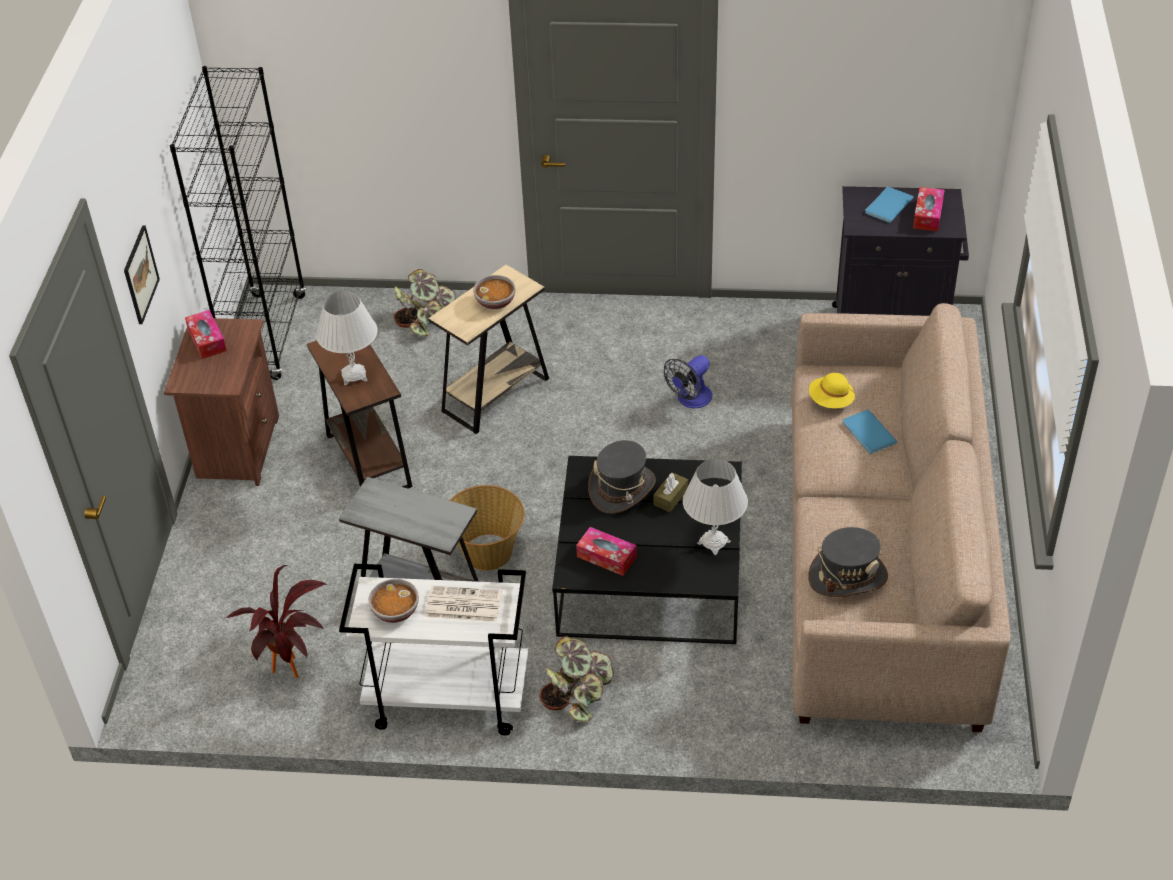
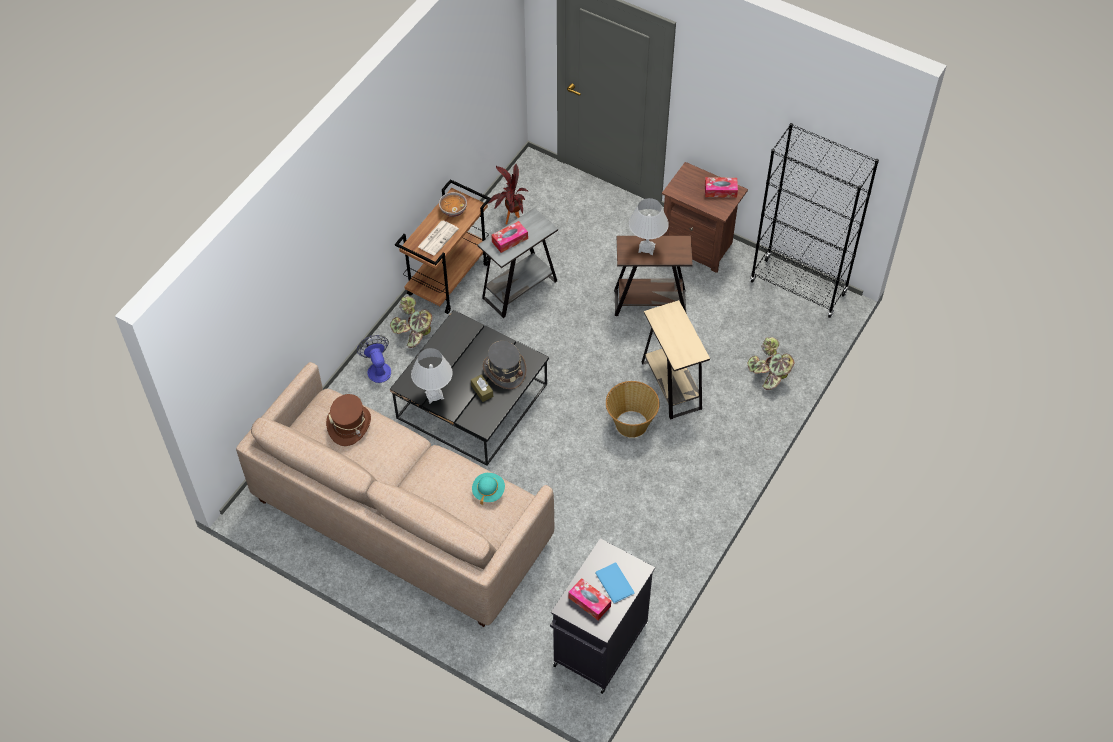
camera: 115 degrees right, 10 degrees up
(140, 274) = (709, 111): picture -> none
(446, 700) = (448, 278): white cart -> brown cart
(487, 553) = (539, 332): basket -> basket (631, 423)
(496, 302) = (673, 338): bowl -> none
(606, 557) = (458, 342): tissue box -> tissue box (510, 240)
(690, 400) = (603, 488): fan -> fan (378, 369)
(831, 401) = (488, 491): yellow hat -> turquoise hat
(847, 576) = (349, 425): grey hat -> brown hat
(868, 434) = (445, 493): blue book -> none

